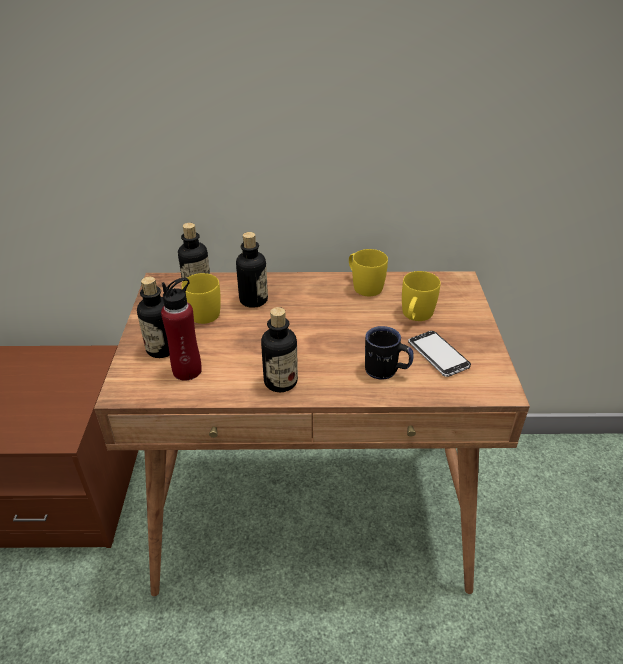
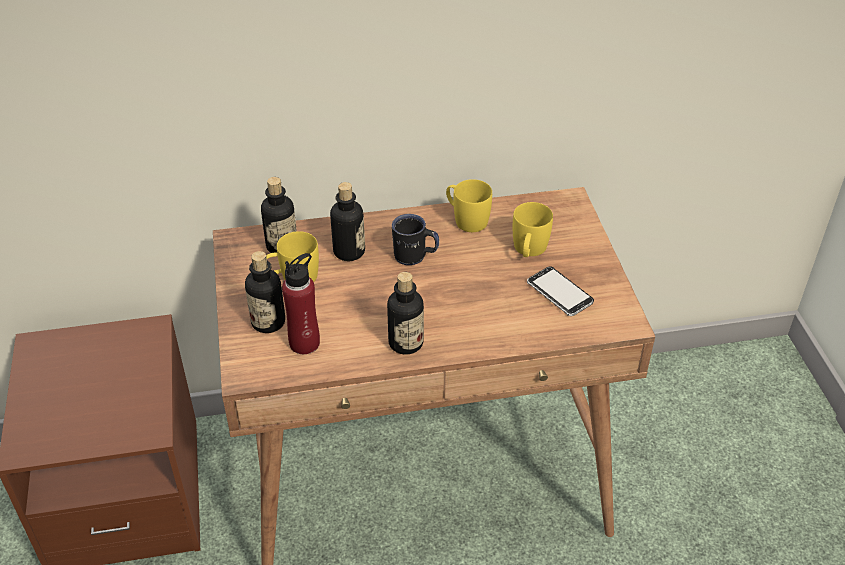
camera: 10 degrees left, 5 degrees up
(386, 371) = (510, 318): black mug -> black mug (415, 257)

